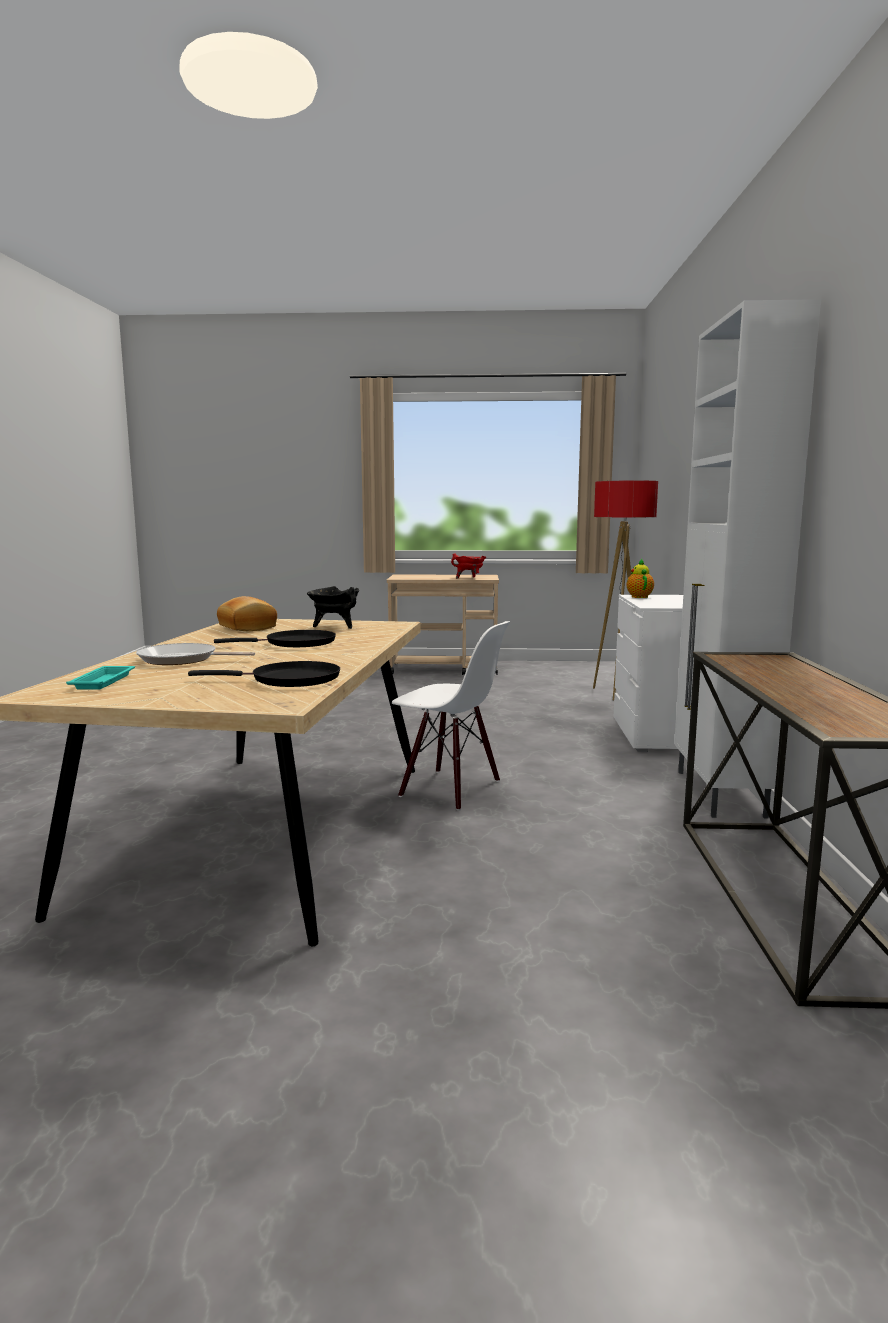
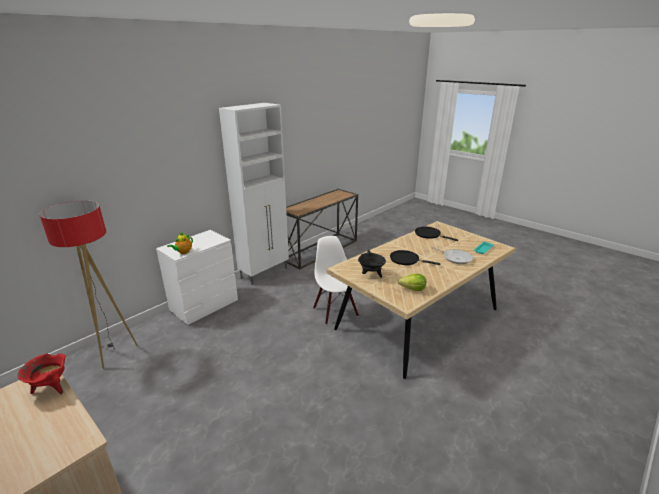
camera: 140 degrees left, 15 degrees up
(246, 627) = (413, 289): bread -> lettuce

